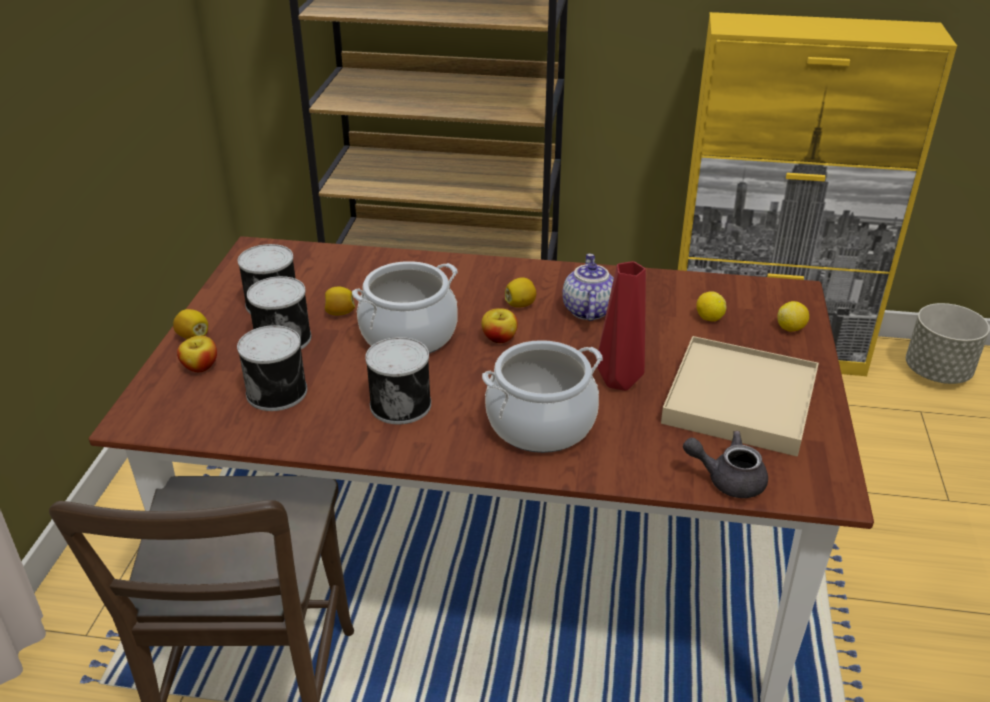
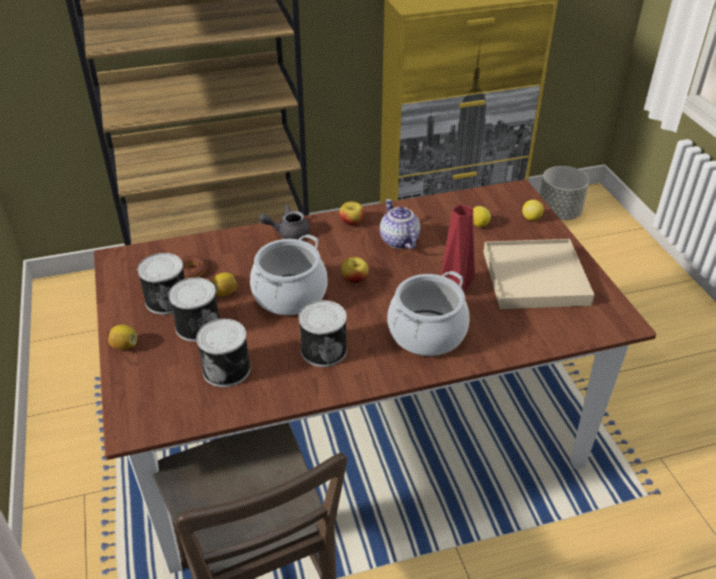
camera: 25 degrees left, 5 degrees up
(200, 367) = (150, 368): apple -> apple (351, 222)
(322, 281) = (192, 270): none -> donut
(520, 304) = (350, 249): lemon -> none
(727, 479) = (563, 334): grey teapot -> grey teapot (288, 232)

